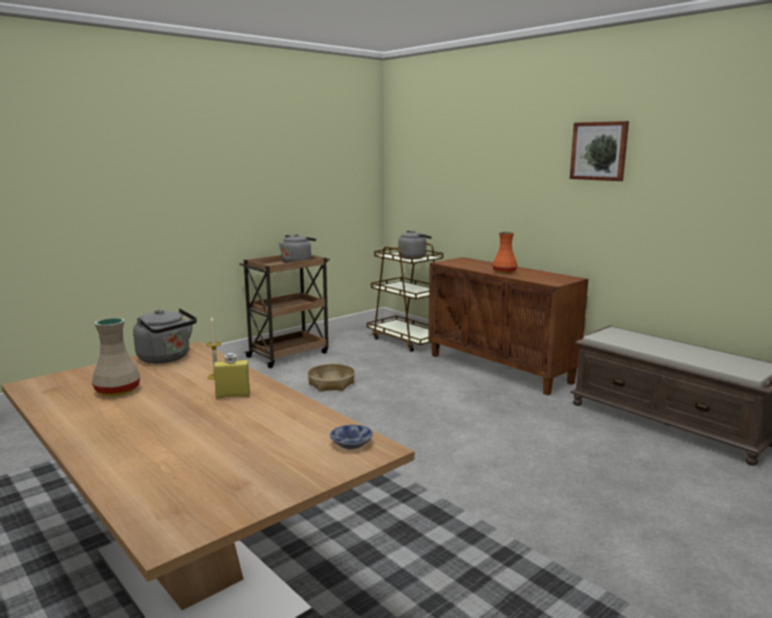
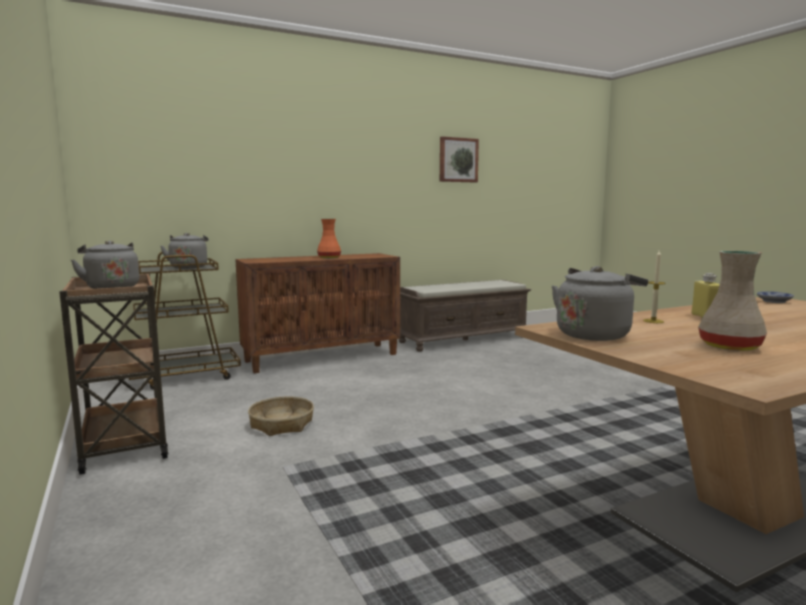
camera: 75 degrees left, 5 degrees down
(599, 151) = (376, 146): picture -> picture (458, 160)

